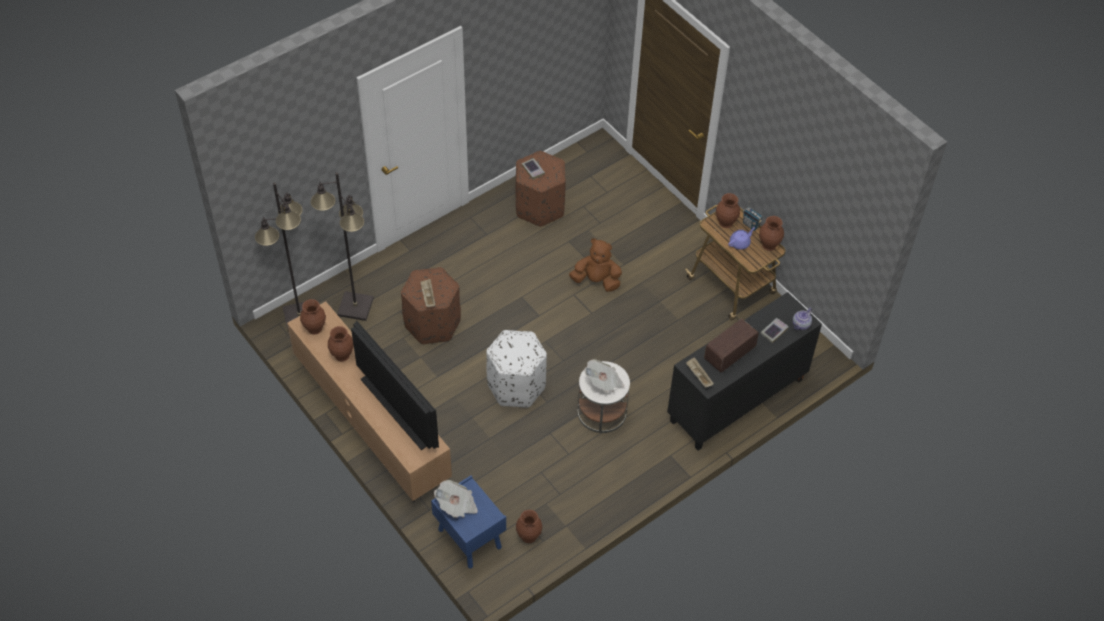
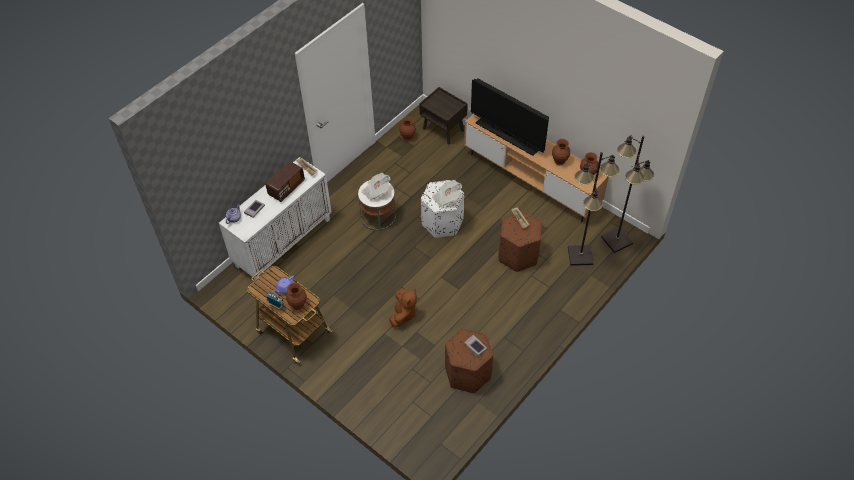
camera: 170 degrees right, 0 degrees up
(457, 505) = (451, 105): newspaper -> newspaper (446, 198)
(469, 538) = (443, 130): blue nightstand -> brown nightstand
(596, 281) = (403, 314): brown plush toy -> brown plush toy turned 75 degrees counterclockwise
(736, 401) = (283, 242): black cabinet -> white cabinet
(768, 245) = (261, 290): brown vase -> none

